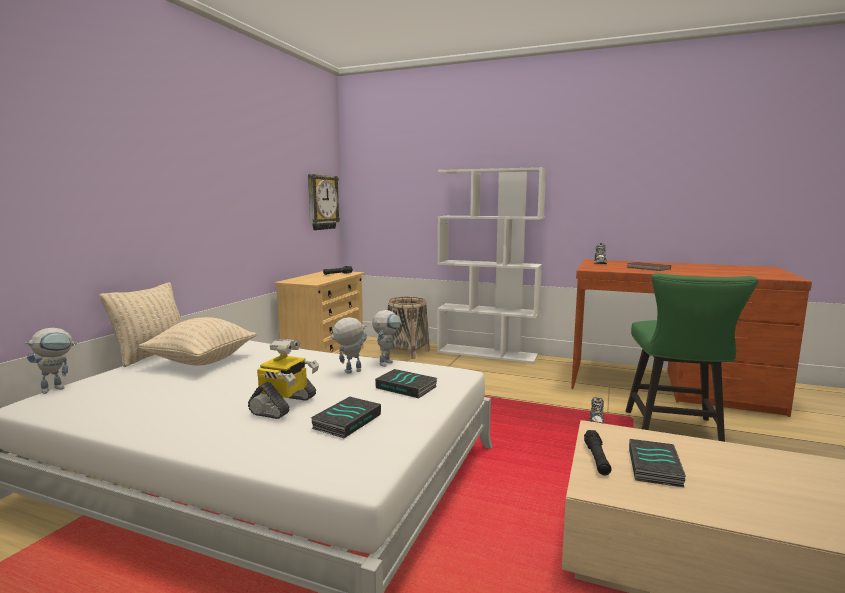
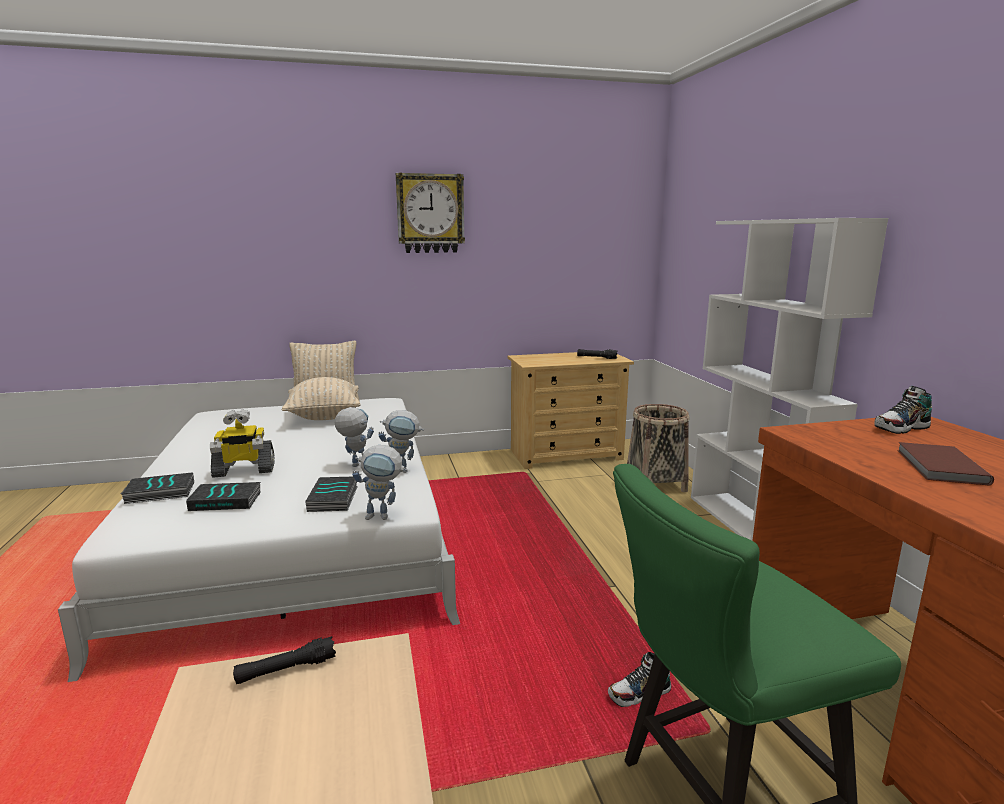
camera: 55 degrees right, 5 degrees up
(58, 388) = (240, 408): toy robot -> toy robot (383, 516)
(322, 202) = (612, 263): wall clock -> wall clock (430, 213)
(656, 468) = (282, 725): book -> book (159, 493)

